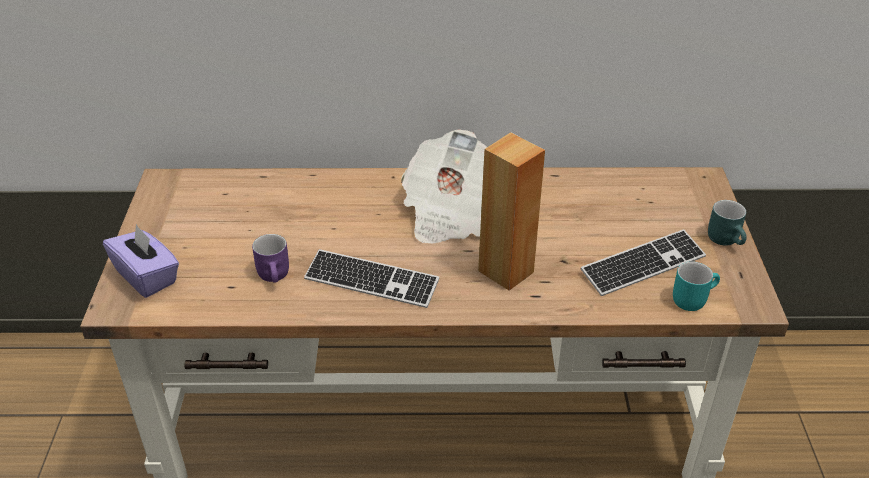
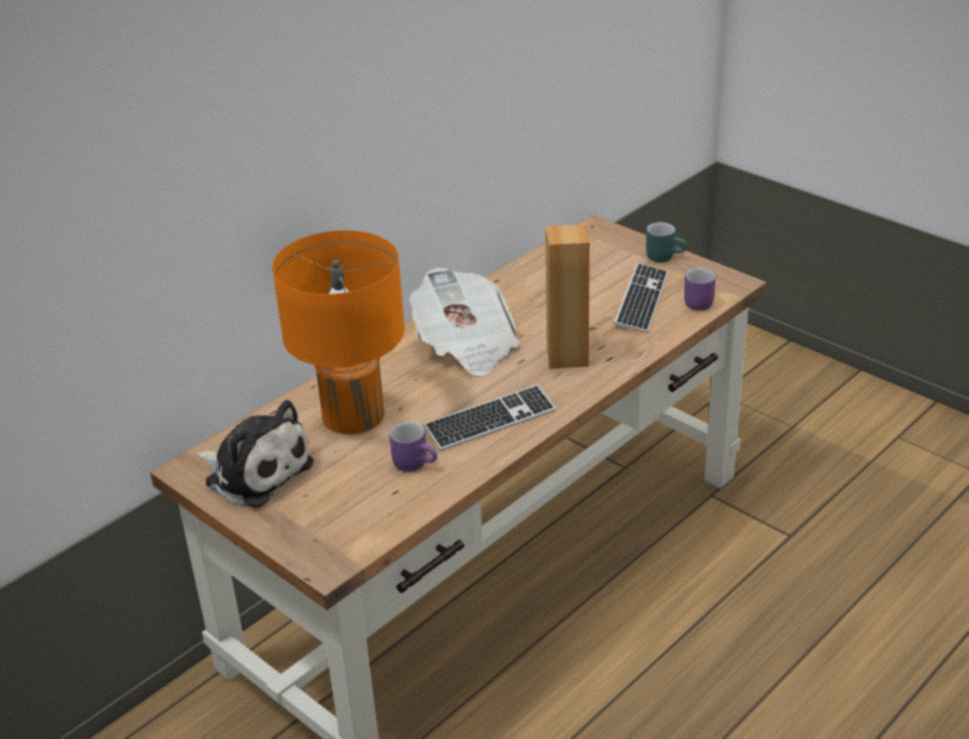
camera: 45 degrees left, 5 degrees down
(147, 276) = (314, 531): purple tissue box -> none
(188, 210) = (255, 472): none -> plush toy
(300, 212) = (353, 415): none -> orange table lamp
(691, 298) = (697, 301): turquoise mug -> purple mug

